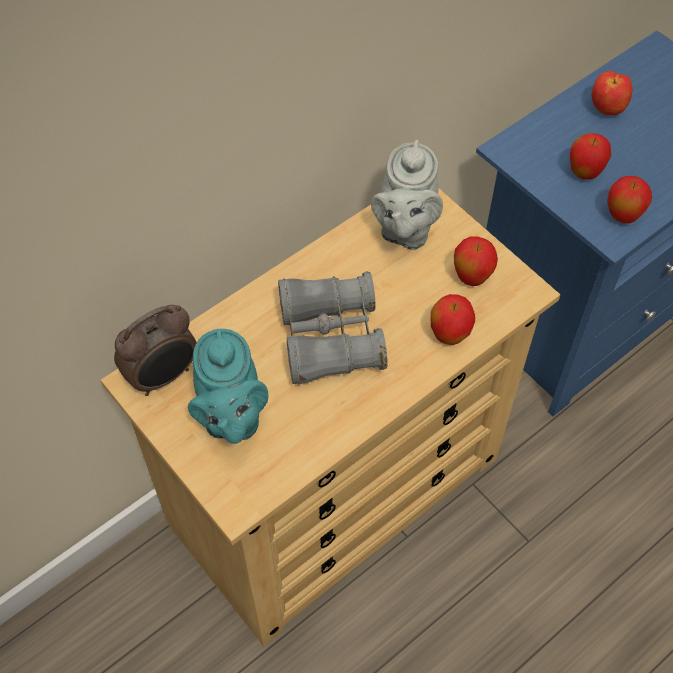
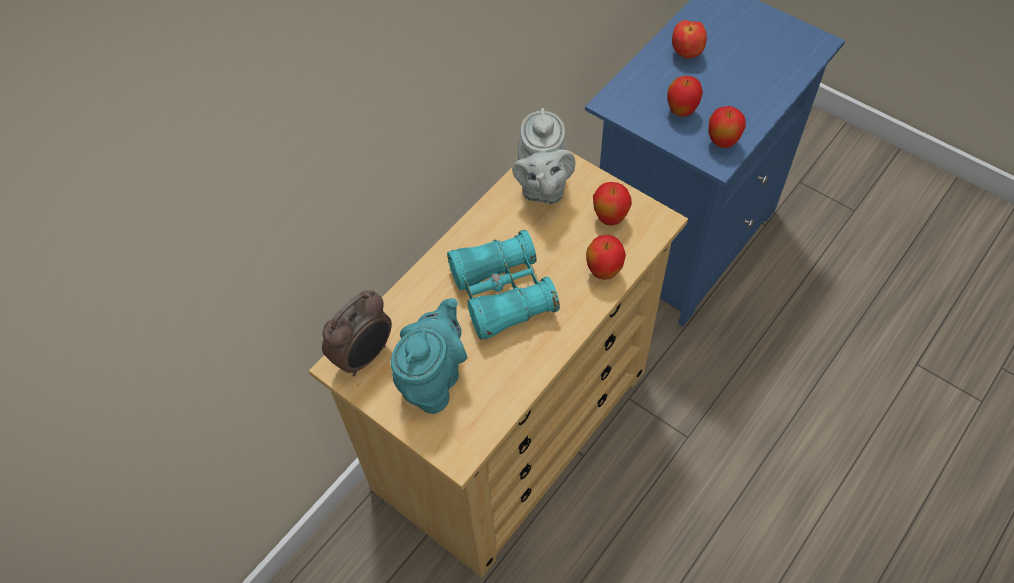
camera: 10 degrees left, 0 degrees up
(231, 417) = (433, 379): turquoise teapot -> turquoise teapot turned 135 degrees counterclockwise
(330, 338) = (502, 294): grey binoculars -> turquoise binoculars

